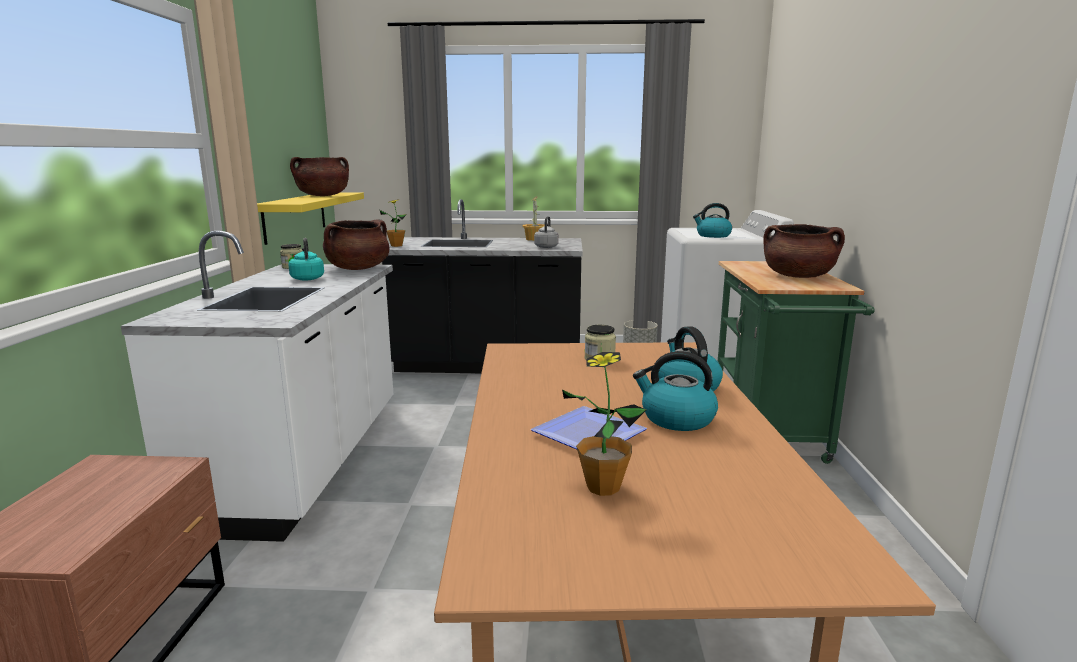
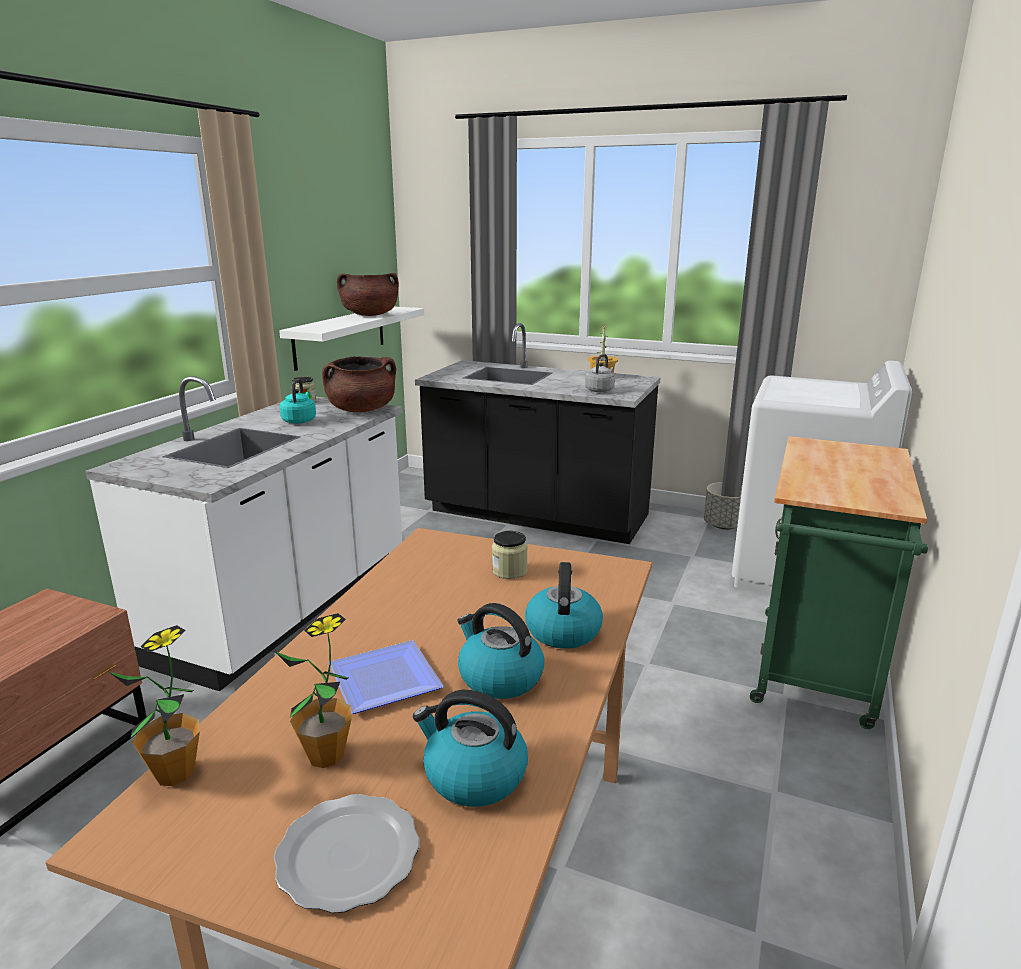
camera: 20 degrees right, 5 degrees up
(295, 216) = (340, 336): yellow shelf -> white shelf
(396, 245) = (439, 375): potted plant -> potted plant (175, 772)
(707, 540) = (350, 855): none -> plate
(712, 236) = (802, 397): kettle -> kettle (473, 776)
(798, 276) = (862, 479): brown cooking pot -> none

